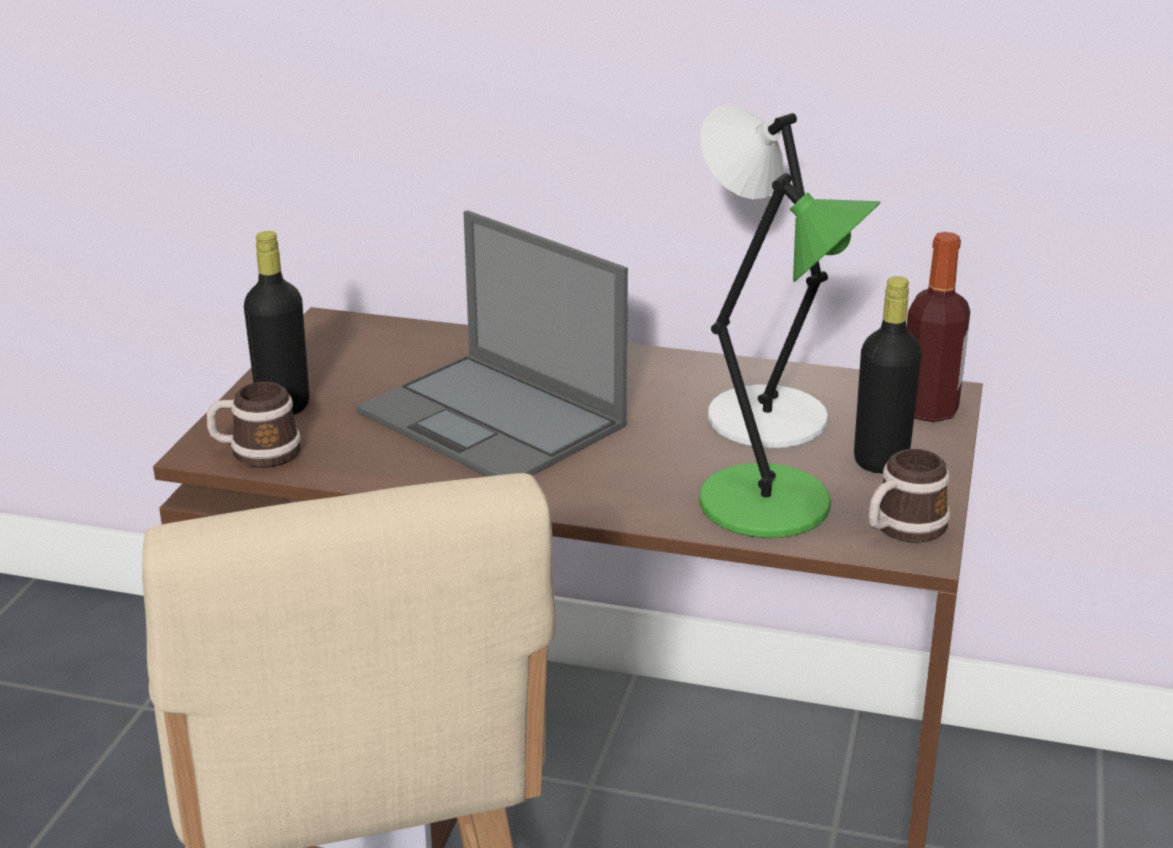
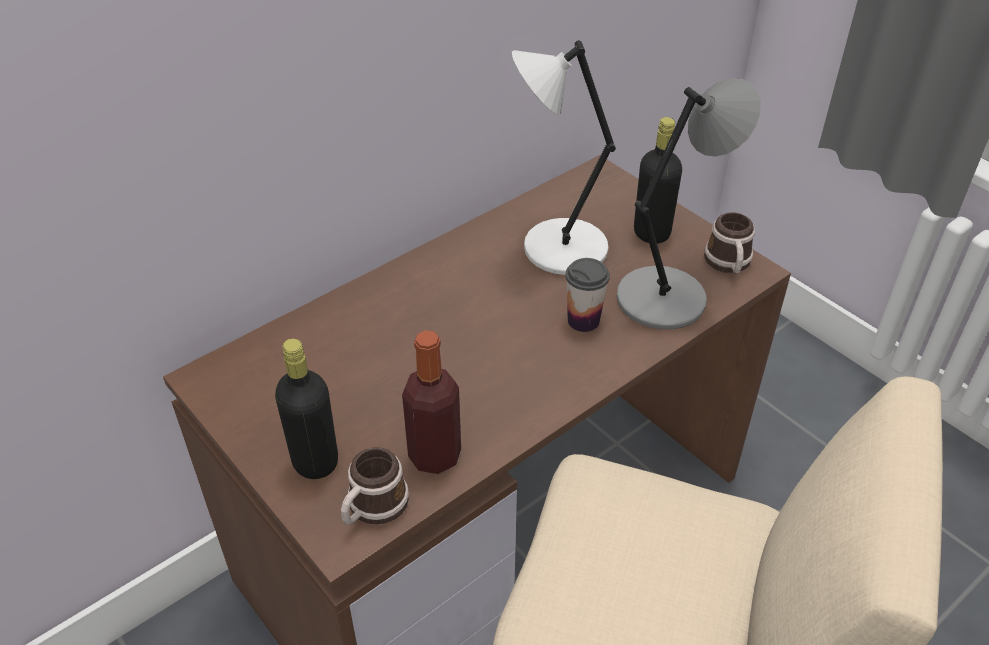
camera: 55 degrees left, 15 degrees up
(494, 420) = (449, 361): laptop -> none
(657, 469) = (583, 321): none -> cup
(773, 506) = (665, 297): green table lamp -> grey table lamp
(928, 410) = (612, 188): bottle -> bottle (435, 455)

